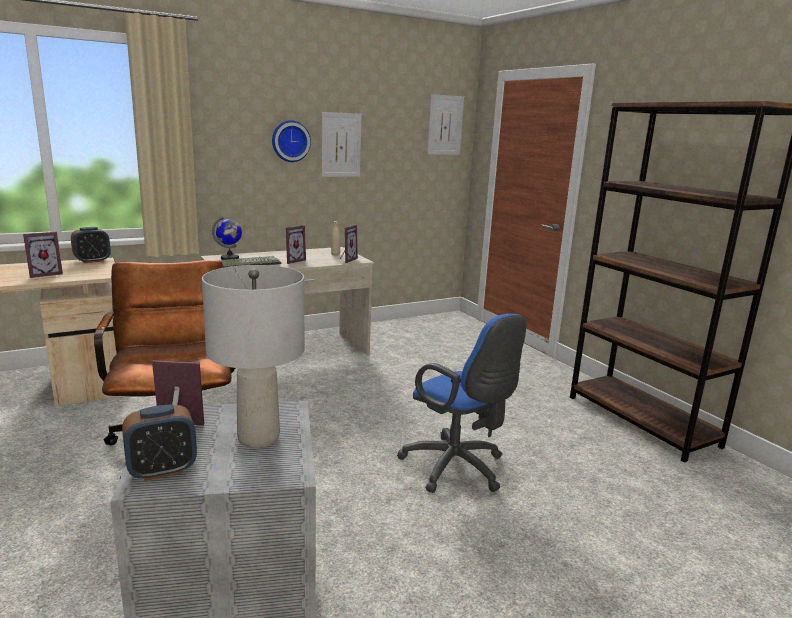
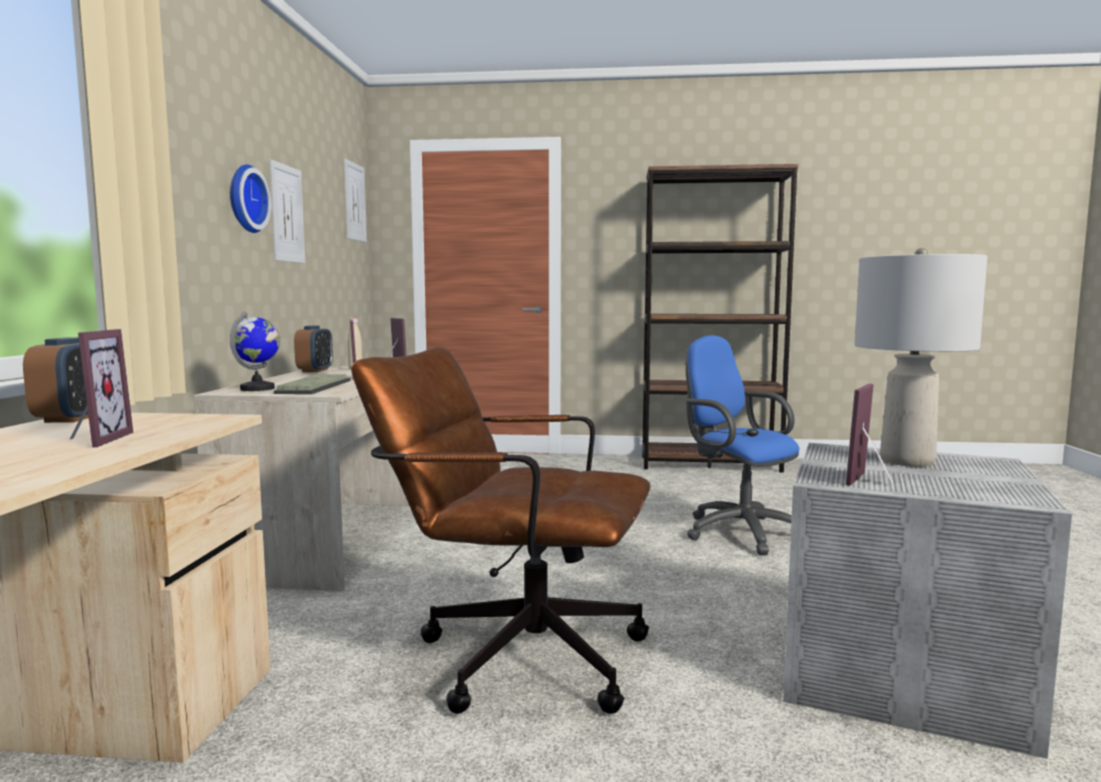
camera: 55 degrees left, 10 degrees down
(162, 470) = (990, 492): alarm clock -> alarm clock (315, 370)
(457, 469) = (737, 531): blue office chair -> blue office chair turned 120 degrees counterclockwise

